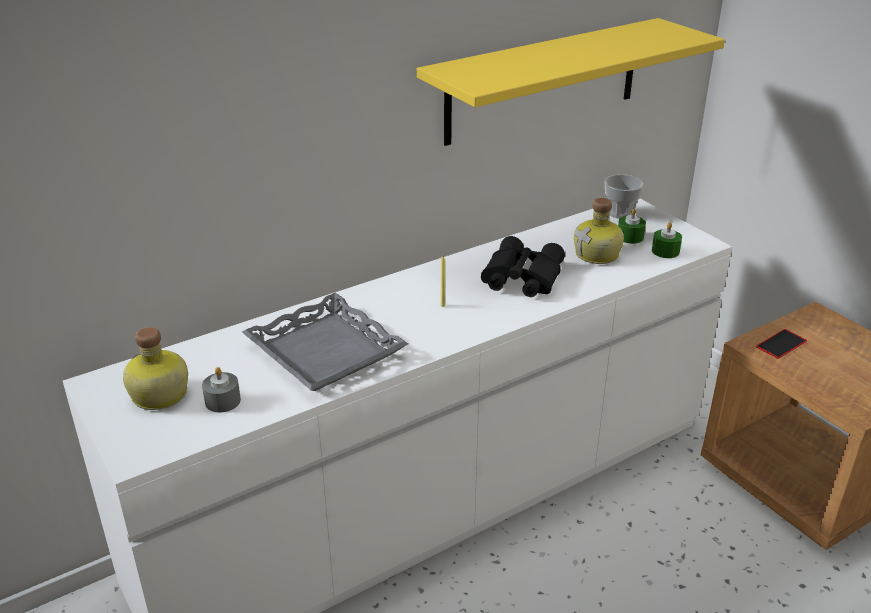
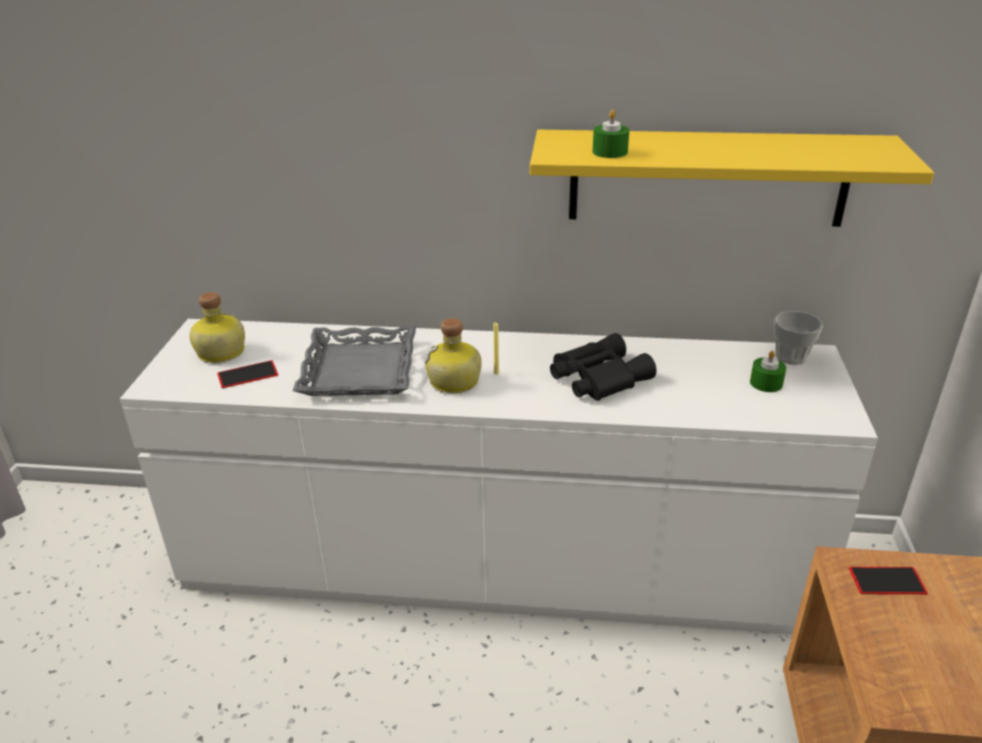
camera: 40 degrees right, 0 degrees up
(223, 401) = (247, 374): grey candle -> phone
(598, 255) = (705, 387): bottle -> bottle (455, 382)
(665, 251) = (785, 411): green candle -> green candle (610, 152)

